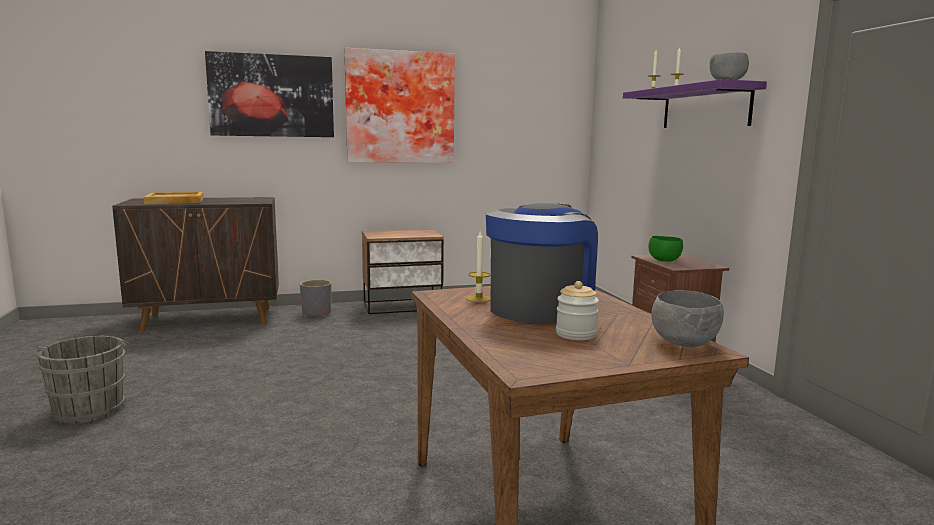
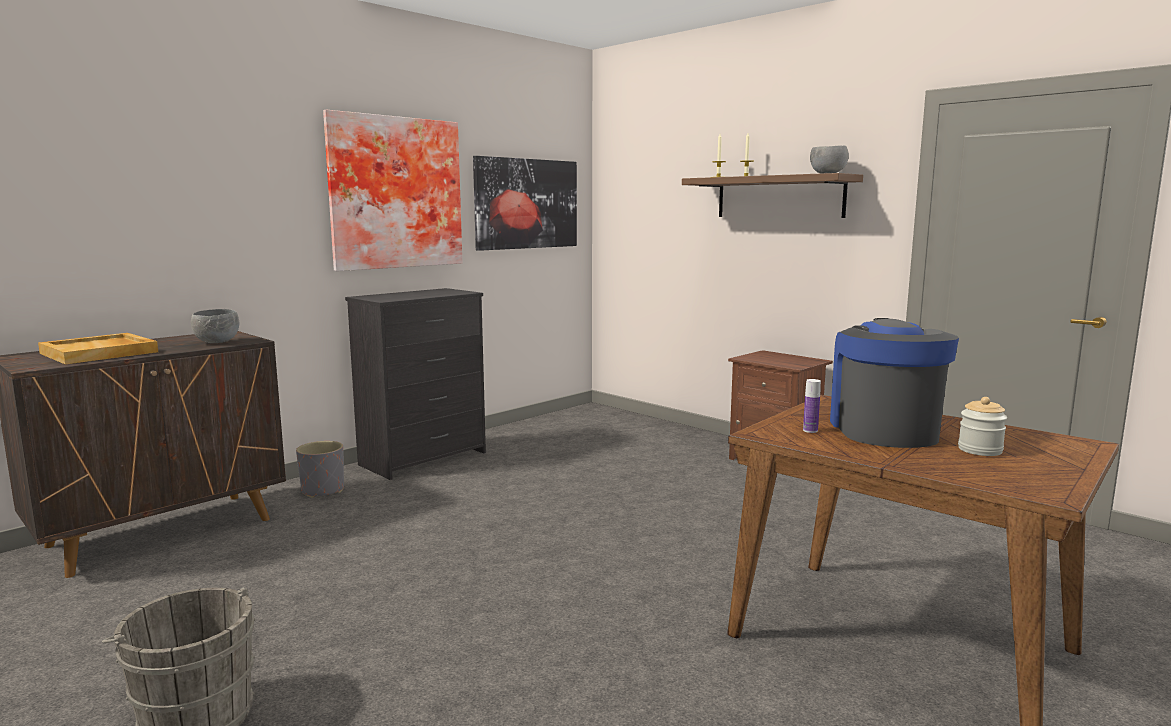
camera: 30 degrees left, 0 degrees up
(272, 96) = (221, 177): picture -> picture (526, 204)
(403, 306) = (424, 458): nightstand -> black dresser
(478, 298) = (810, 430): candle -> bottle
(664, 261) = (770, 360): green bowl -> none
(685, 344) = (1061, 441): grey bowl -> grey bowl (218, 342)
(705, 107) = (779, 197): purple shelf -> brown shelf

